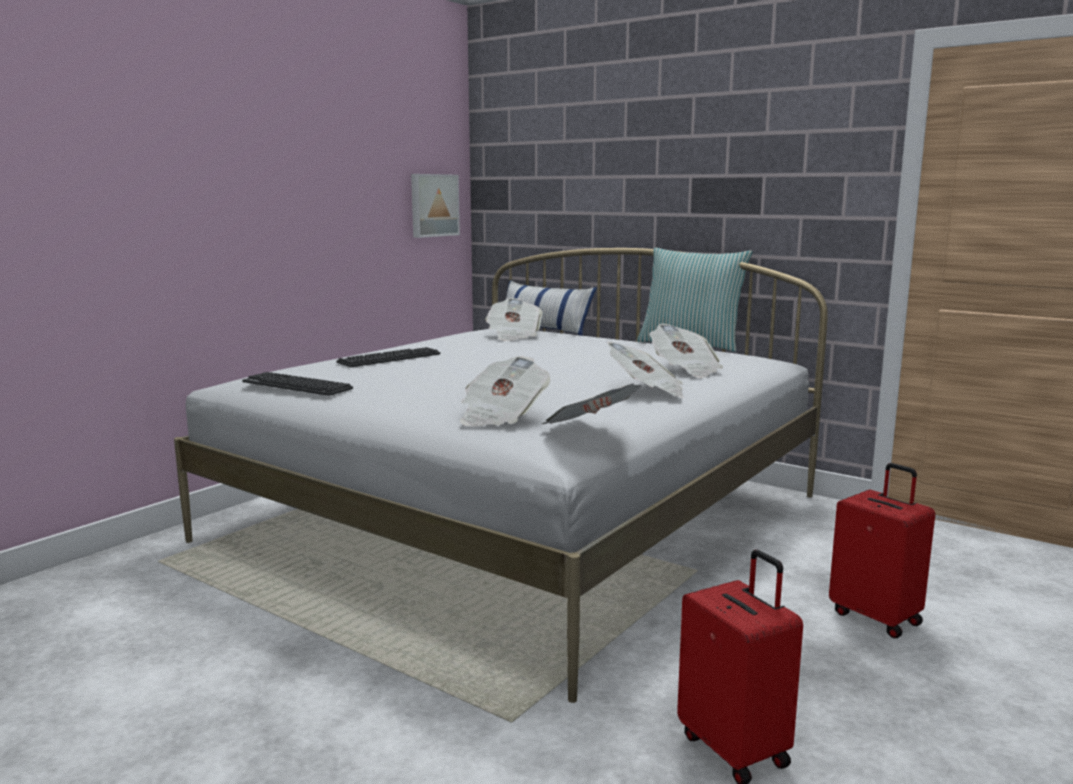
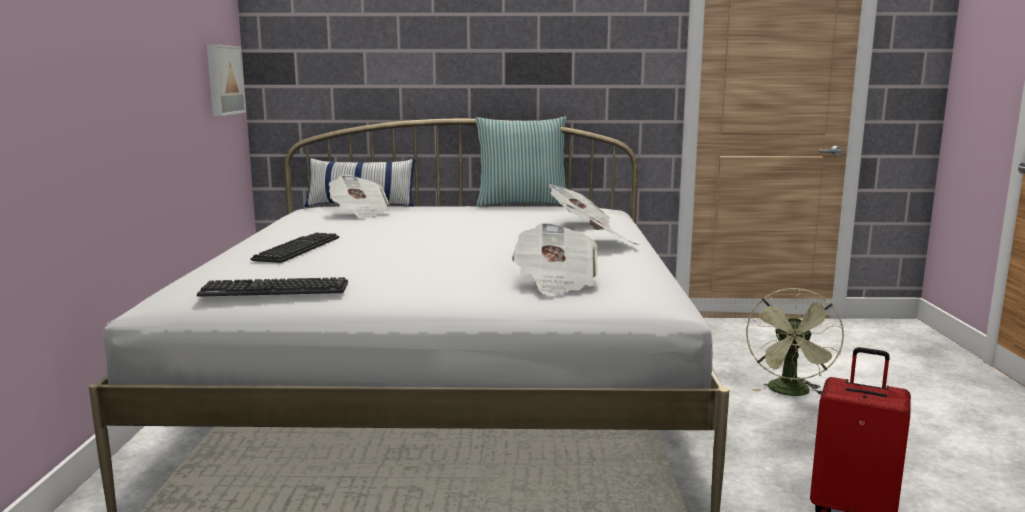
camera: 35 degrees left, 0 degrees up
(590, 431) = (653, 280): newspaper -> none
(876, 617) = (790, 393): red suitcase -> green fan

